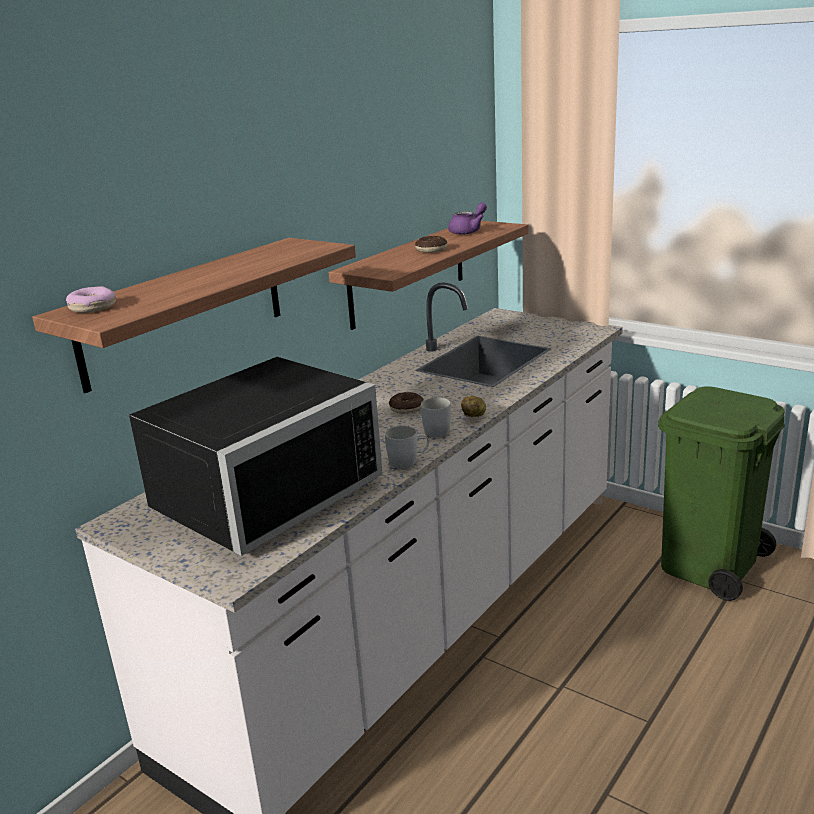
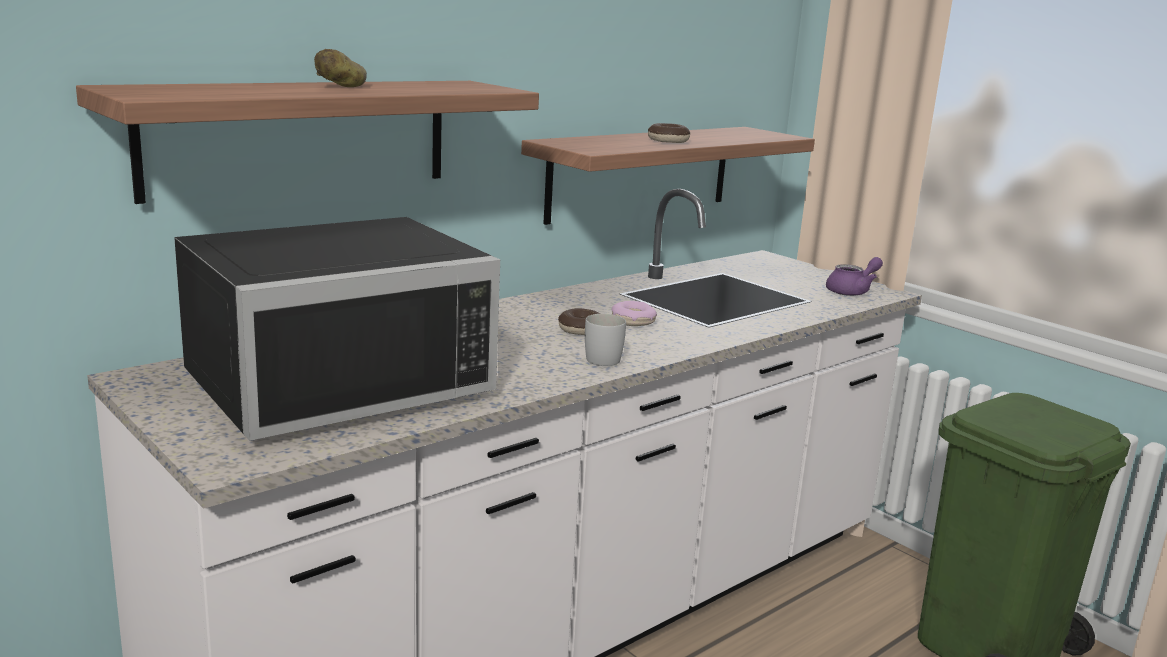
camera: 10 degrees right, 5 degrees down
(93, 308) = (152, 88): donut -> donut (633, 321)
(408, 461) = (544, 384): white mug -> none
(468, 231) = (732, 134): purple teapot -> purple teapot (852, 291)
(474, 416) = (664, 352): potato -> potato (342, 87)

